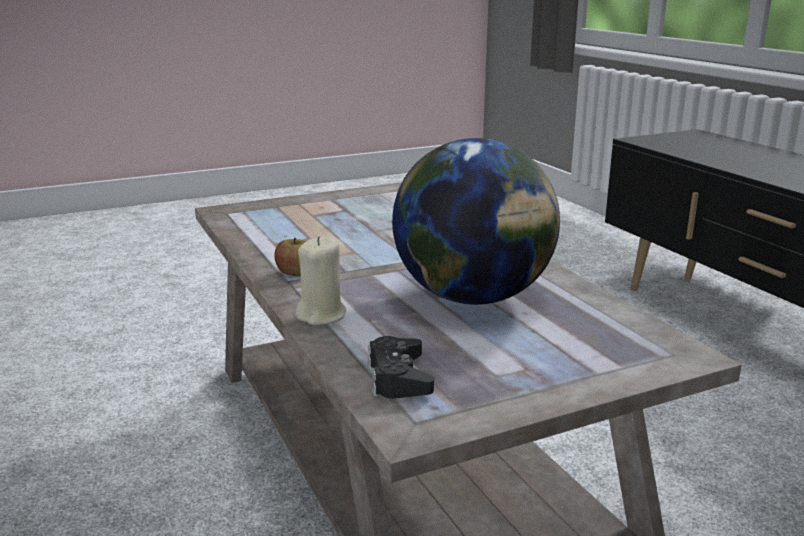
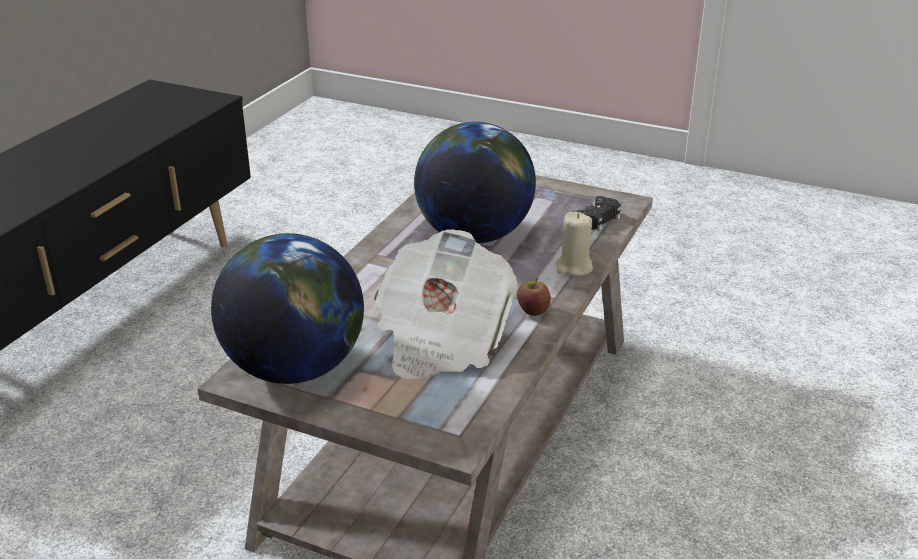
camera: 130 degrees left, 10 degrees up
(327, 235) = (441, 339): none -> newspaper
(380, 199) = (294, 368): none -> globe

